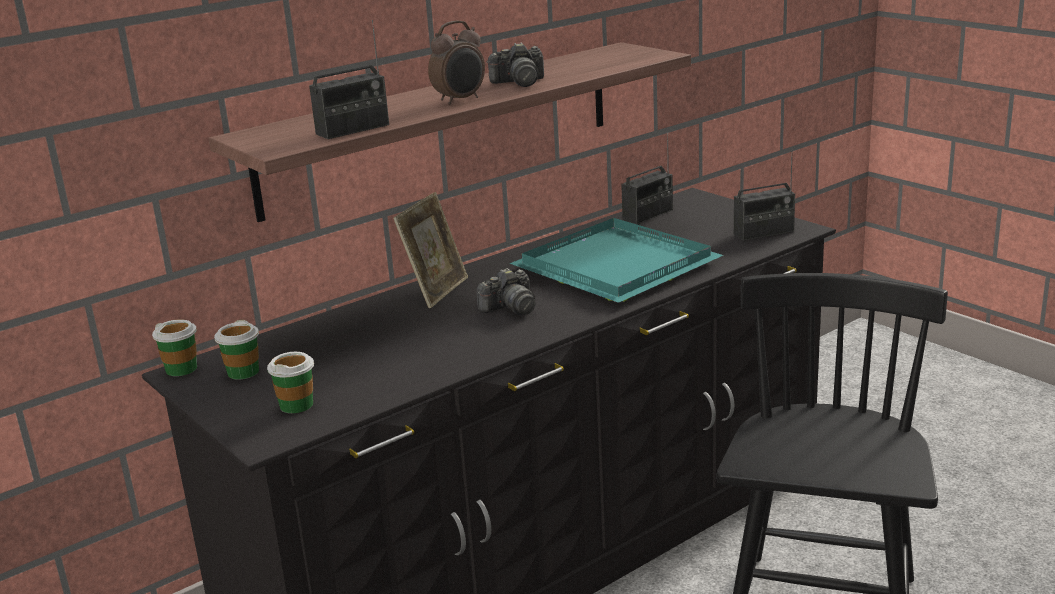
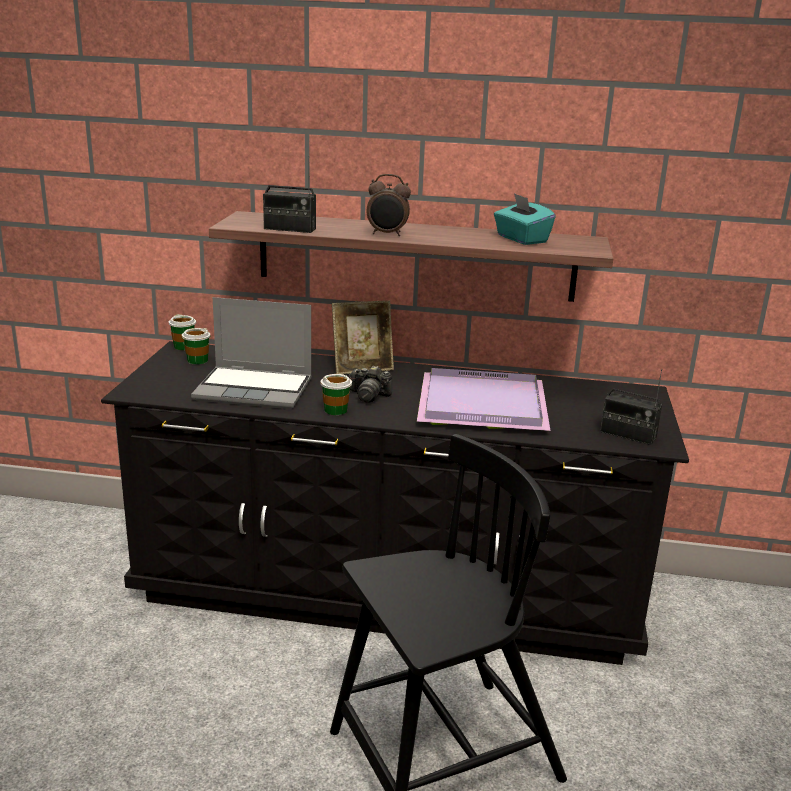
camera: 45 degrees right, 0 degrees up
(296, 405) = (176, 385): cup -> cup (336, 410)
(392, 361) = (255, 389): none -> laptop
(519, 82) = (451, 237): camera -> none
(576, 65) = (521, 239): none -> turquoise tissue box
(616, 264) = (485, 404): turquoise tray -> purple tray
(648, 215) = (585, 388): radio -> none

